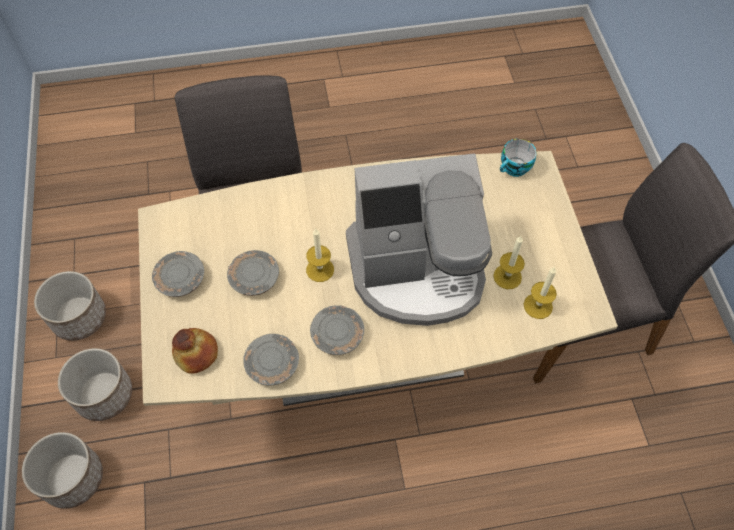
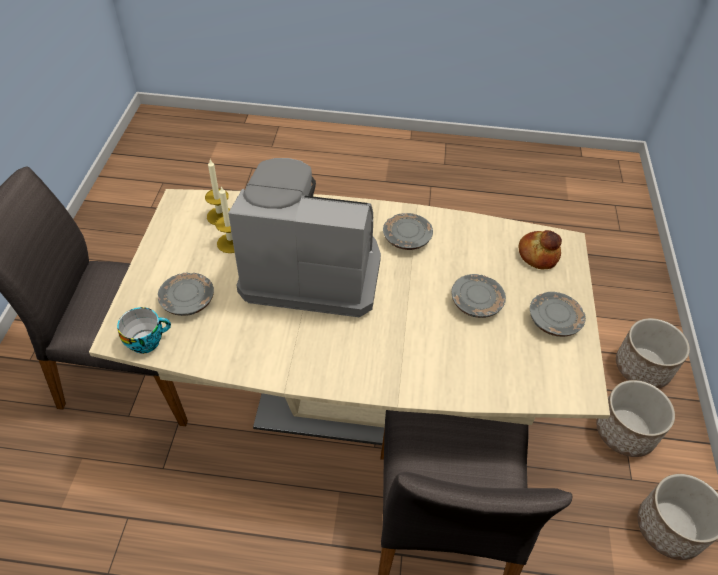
camera: 165 degrees left, 10 degrees down
(272, 364) = (469, 232): grey plate -> grey plate (187, 300)
(320, 269) = (407, 293): candle -> none

